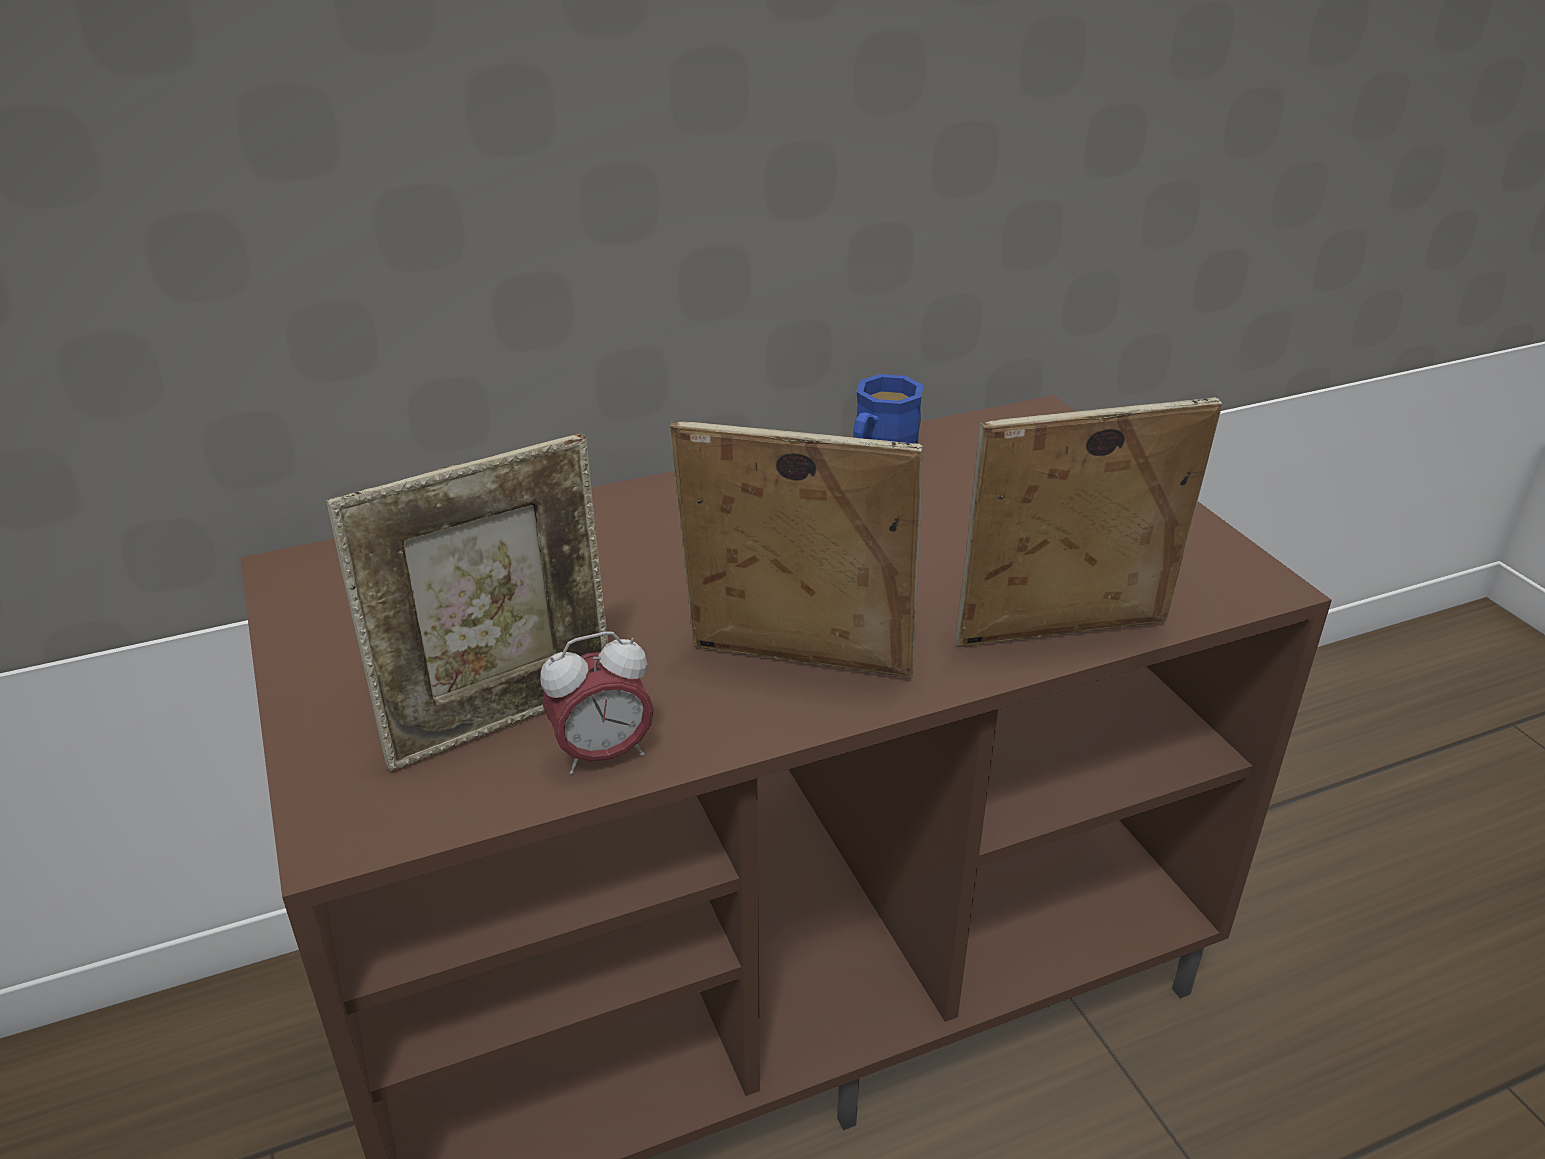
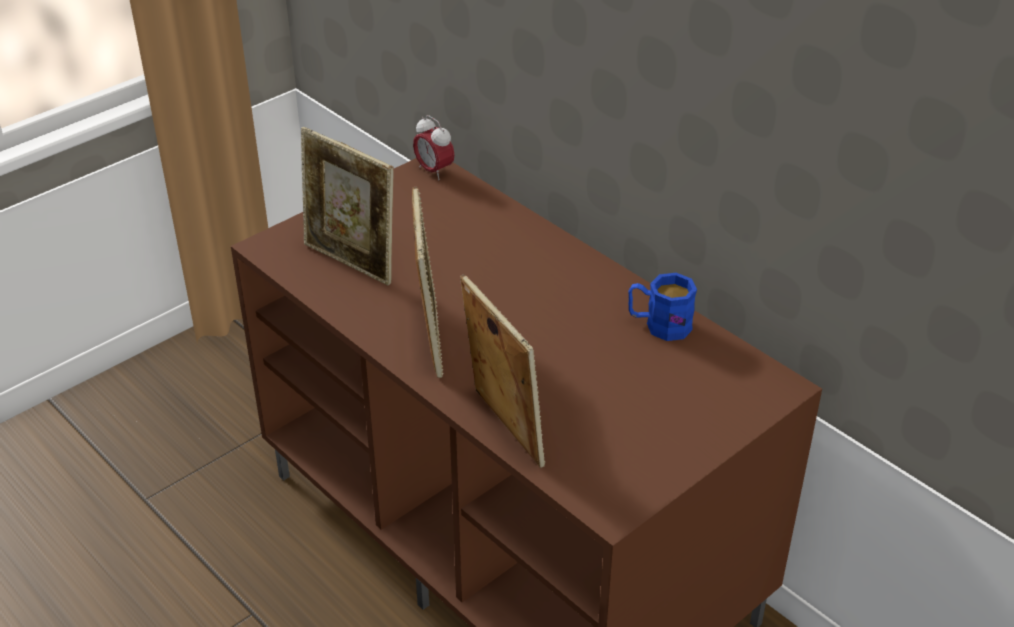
camera: 70 degrees right, 5 degrees up
(603, 754) = (339, 296): alarm clock -> alarm clock (434, 171)

